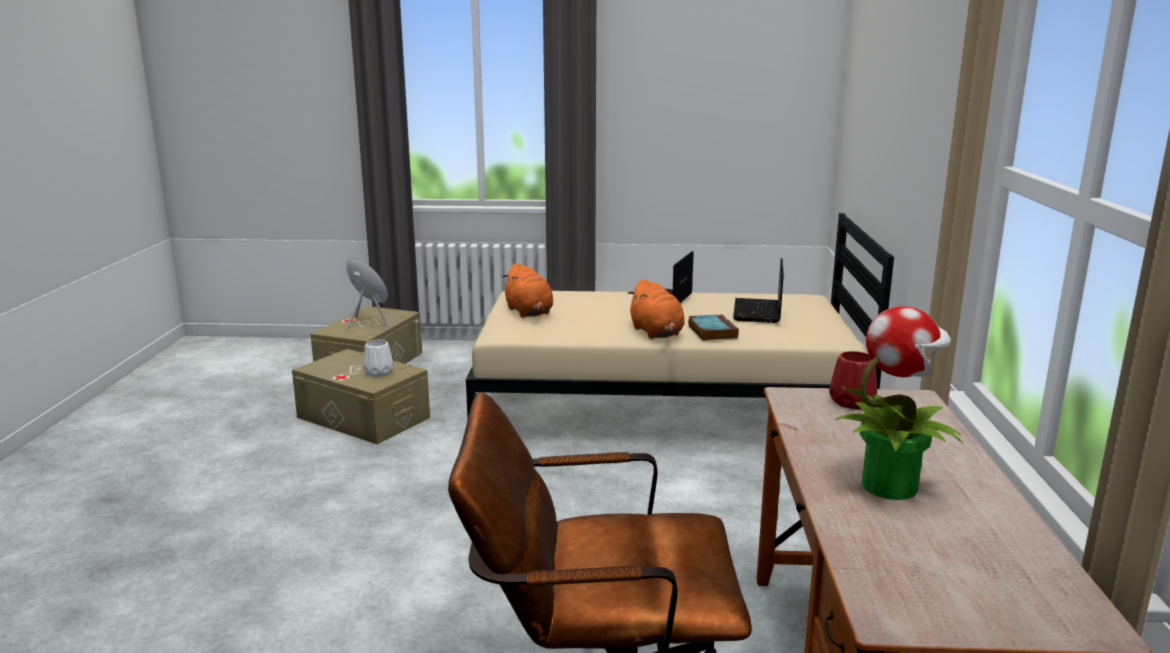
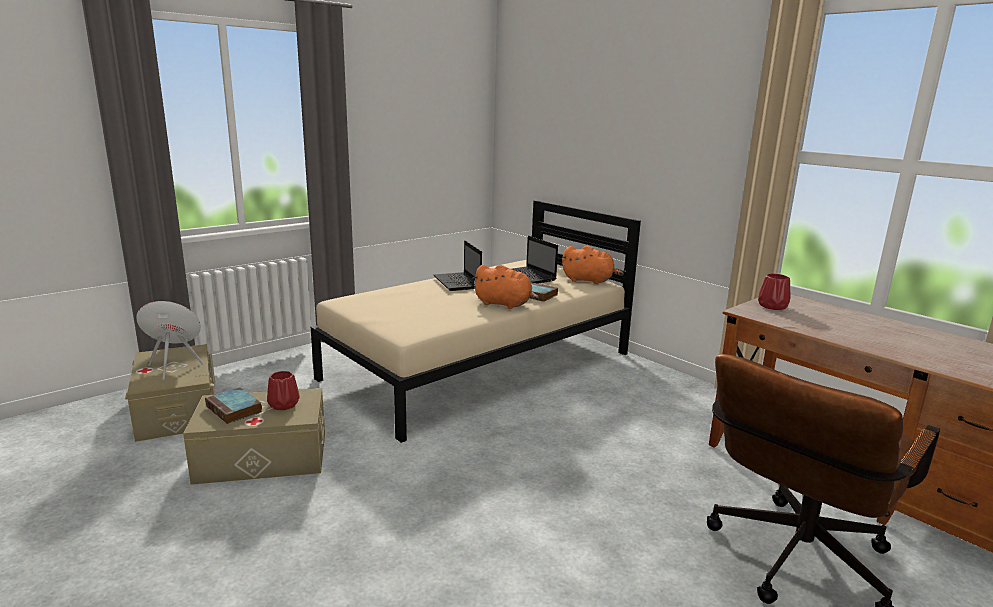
camera: 45 degrees left, 0 degrees up
(345, 365) = (235, 409): none -> book
(378, 372) = (283, 405): white vase -> red vase
(529, 313) = (386, 313): orange plush toy -> orange plush toy (589, 281)
(890, 485) = (893, 340): potted plant -> none

